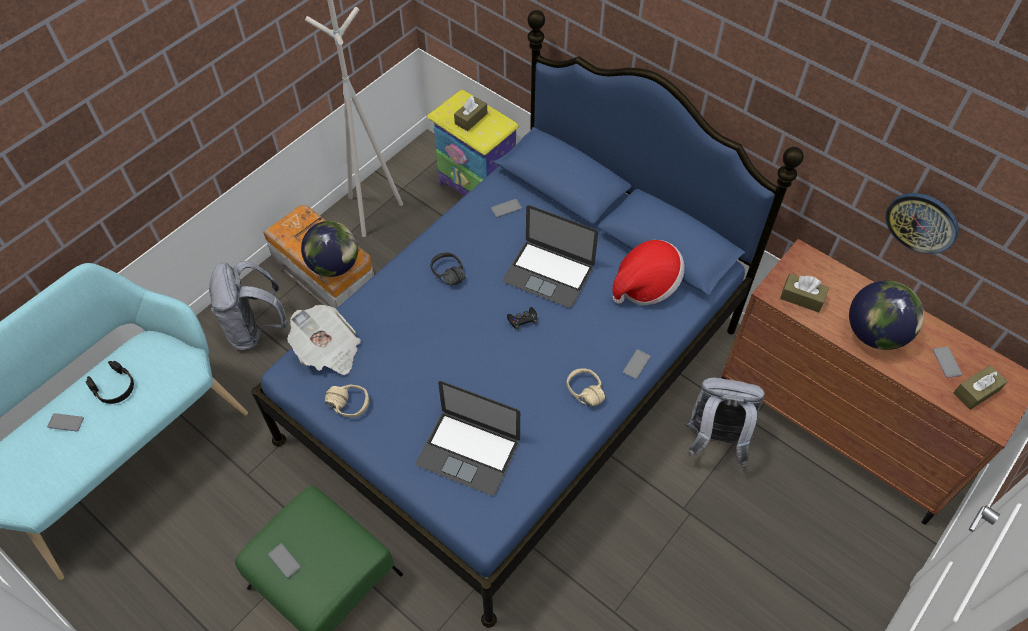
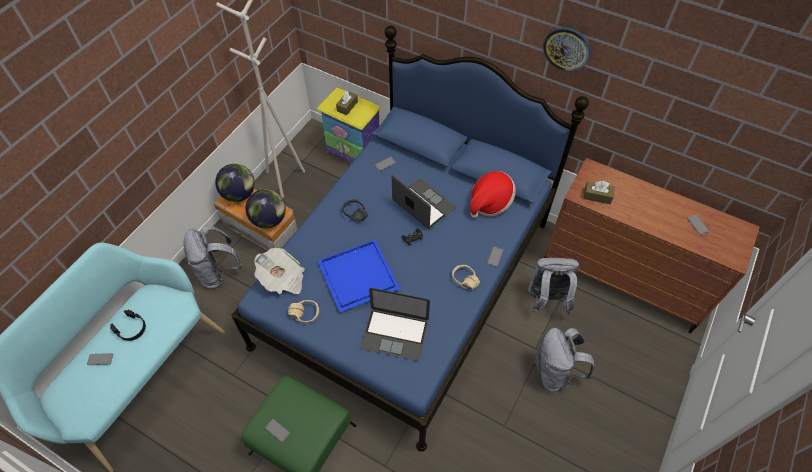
camera: 10 degrees left, 0 degrees up
(435, 360) = (359, 274): none -> blue tray
(548, 273) = (423, 204): laptop -> laptop turned 150 degrees counterclockwise
(705, 547) = (555, 372): none -> grey backpack
(875, 334) = (649, 213): globe -> globe (239, 194)
(922, 222) = (672, 135): wall clock -> wall clock (567, 48)
(976, 391) = (720, 241): brown tissue box -> none

